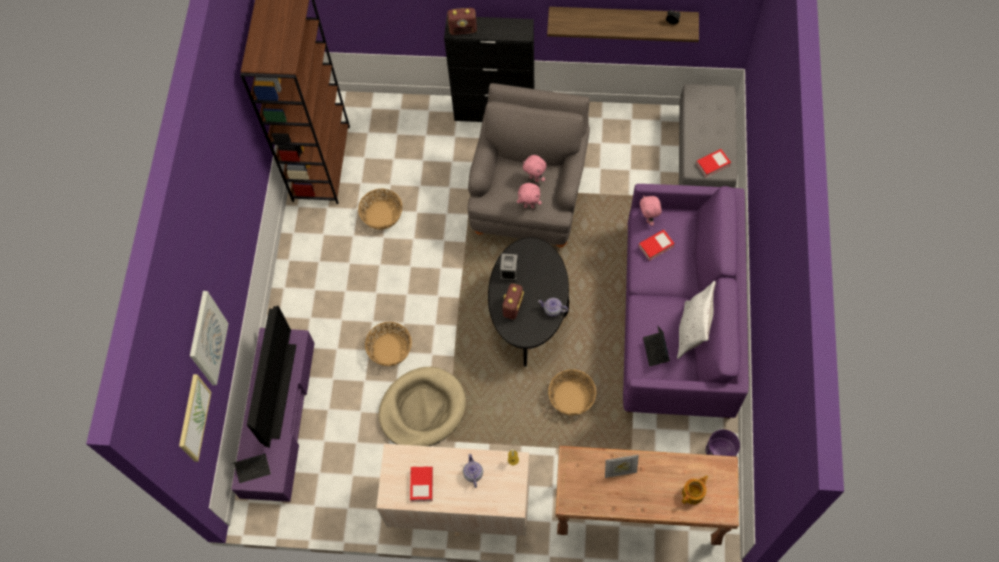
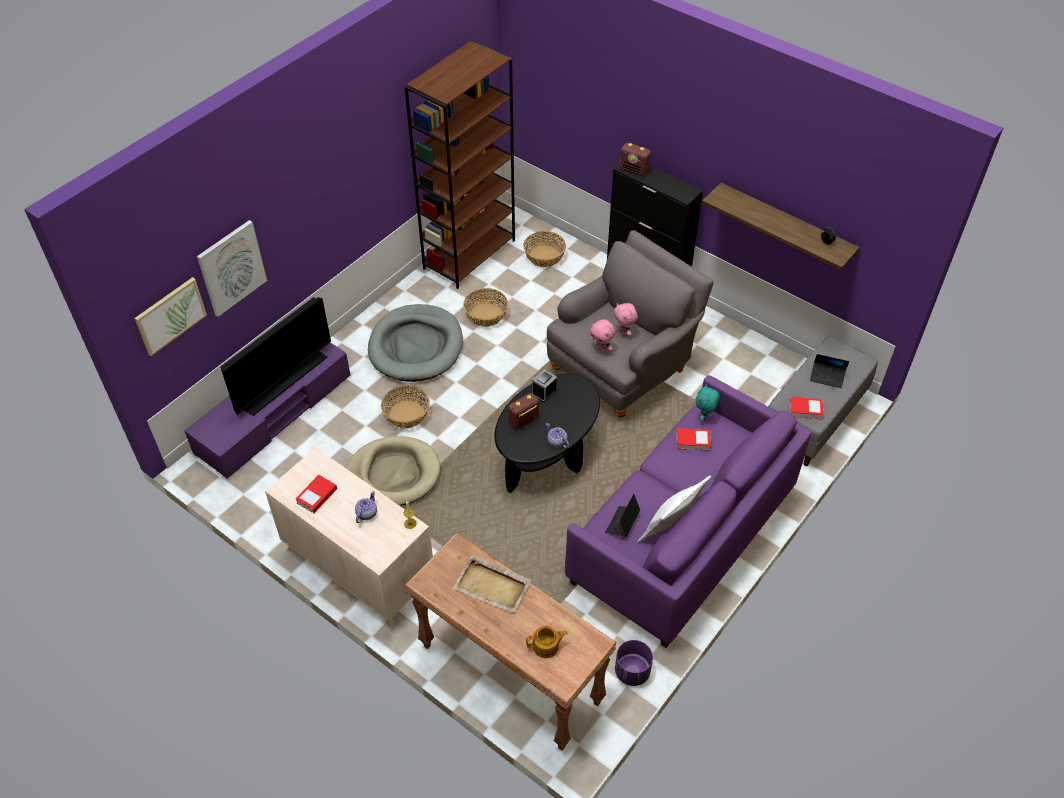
camera: 30 degrees right, 15 degrees down
(253, 469) = (213, 426): laptop -> laptop (827, 377)
(347, 281) = (416, 346): none -> grey dog bed
(572, 397) = (530, 541): basket -> basket (544, 256)
(620, 472) = (492, 586): picture frame -> beige tray
(648, 218) = (704, 417): pink plush toy -> turquoise plush toy

